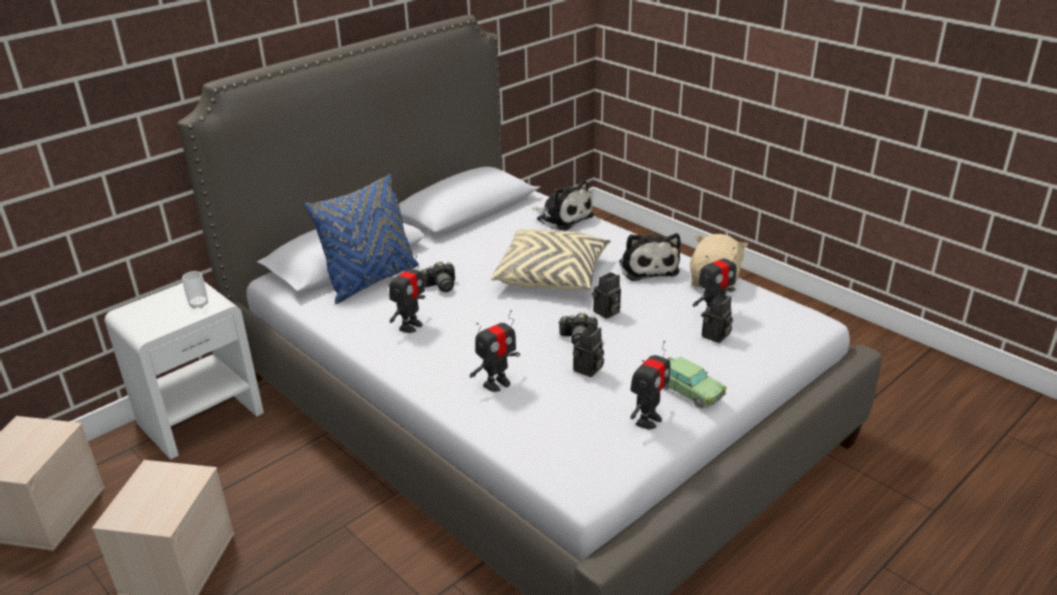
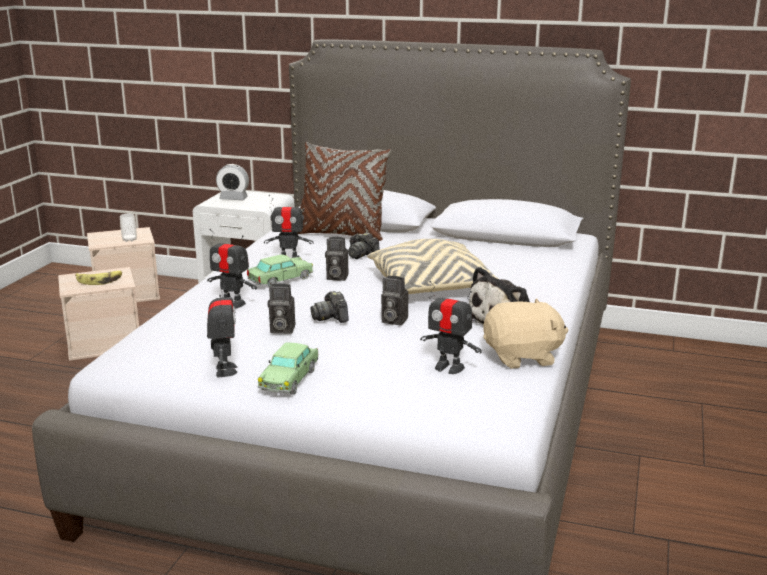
camera: 60 degrees right, 10 degrees down
(157, 314) = (233, 198): none -> alarm clock
(163, 493) = (99, 281): none -> banana
(199, 304) = (256, 204): cup -> cup (129, 239)
(371, 280) = (341, 234): blue pillow -> brown pillow
(462, 343) = (280, 280): none -> toy car
(562, 217) = (550, 268): plush toy -> none
(648, 420) = (224, 370): toy robot -> toy robot turned 105 degrees counterclockwise
(716, 336) = (405, 376): camera -> camera (335, 277)

